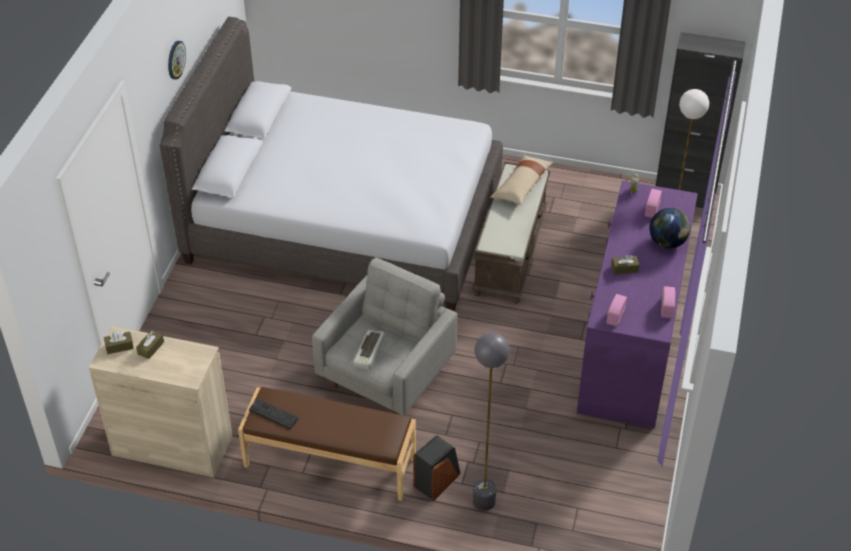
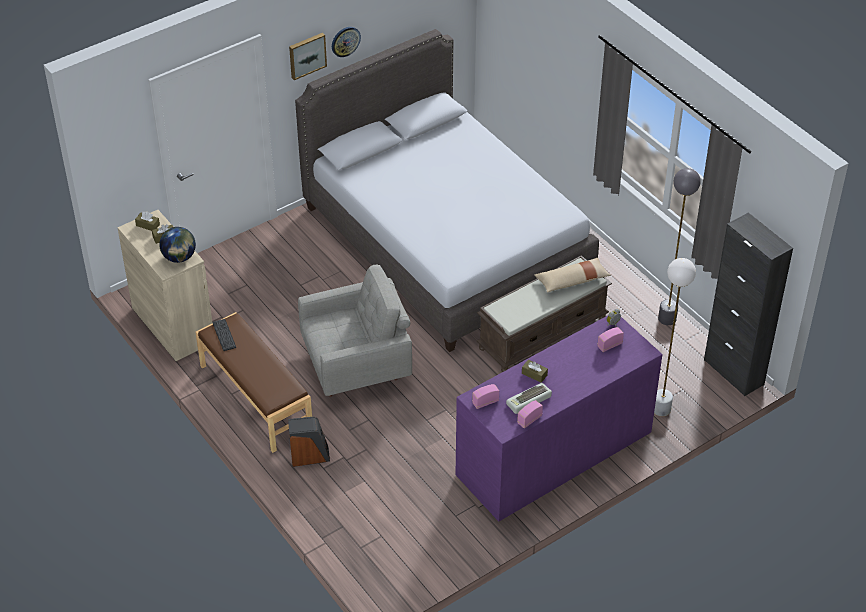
camera: 40 degrees right, 0 degrees up
(155, 89) = (307, 55): none -> picture
(370, 352) = (331, 334): keyboard -> keyboard (529, 401)
(484, 501) = (324, 489): grey floor lamp -> grey floor lamp (667, 319)
(667, 242) = (591, 375): globe -> globe (179, 257)

